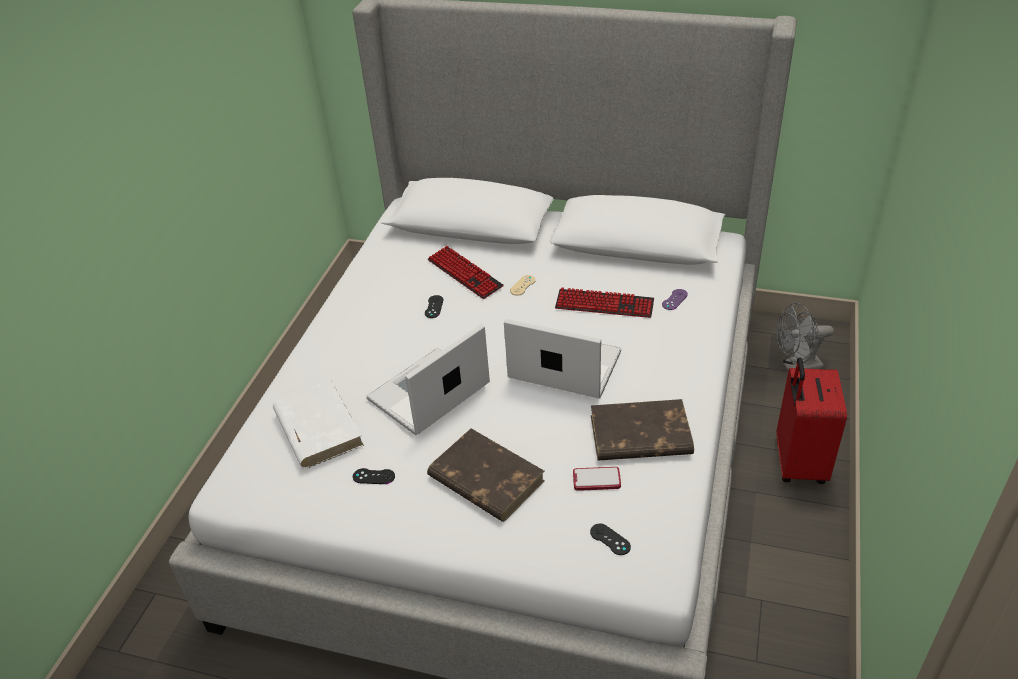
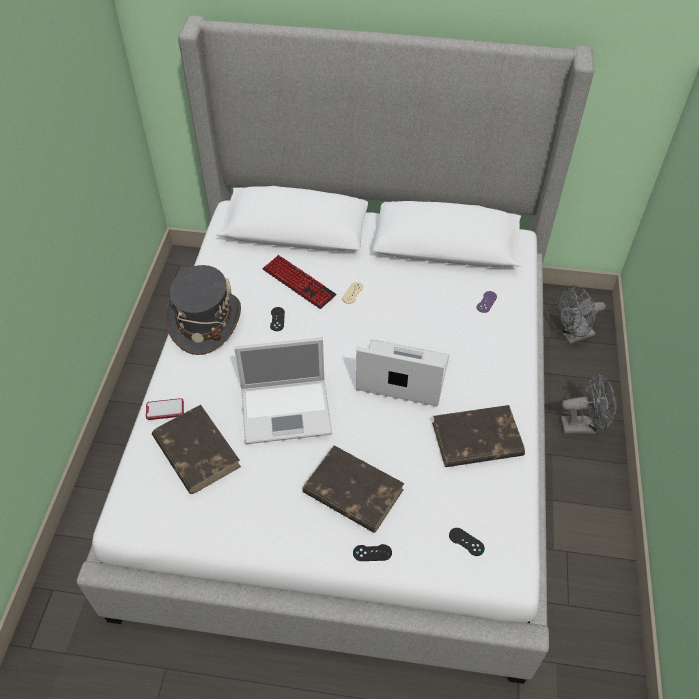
camera: 10 degrees left, 10 degrees up
(317, 427) = (196, 451): white book -> brown book
(354, 306) = (204, 322): none -> grey hat
(373, 476) = (255, 496): black game controller -> black game controller (372, 553)
(427, 393) = (288, 410): laptop -> laptop turned 135 degrees counterclockwise
(596, 480) = (446, 485): phone -> phone (165, 410)
(604, 305) = (427, 310): keyboard -> none
(798, 463) = (583, 425): red suitcase -> grey fan

